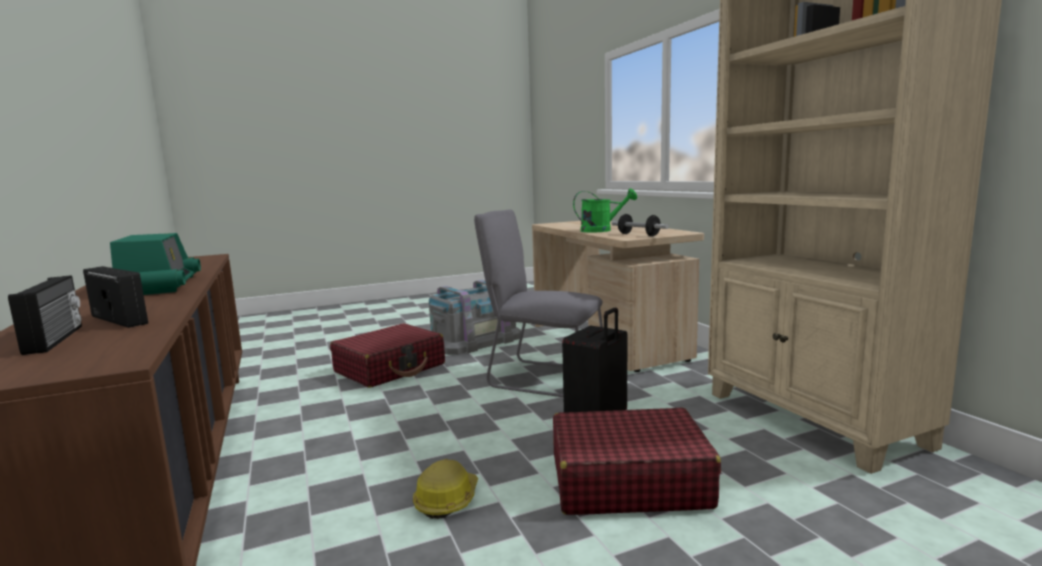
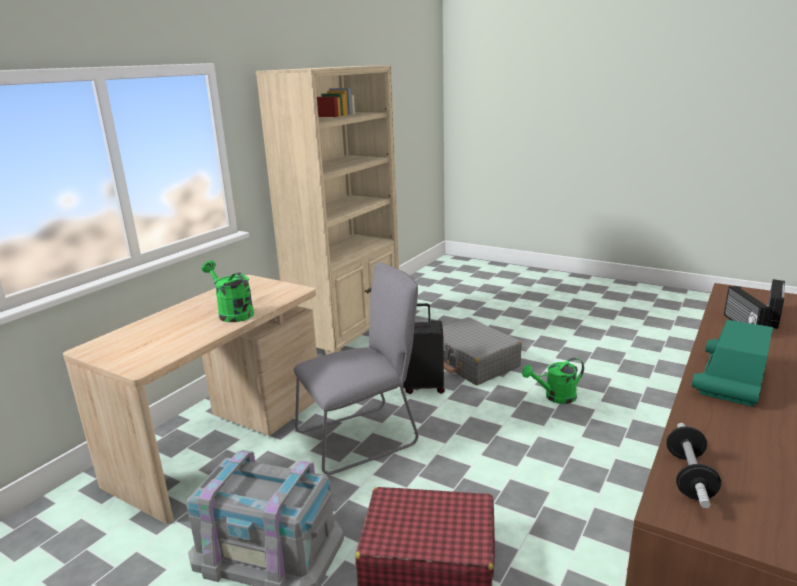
camera: 125 degrees left, 10 degrees up
(447, 500) = (555, 397): hard hat -> green watering can
(542, 378) = (362, 437): grey chair -> grey chair turned 105 degrees counterclockwise
(627, 481) = (472, 362): red suitcase -> grey suitcase
(638, 235) = (274, 290): dumbbell -> dumbbell (689, 477)

